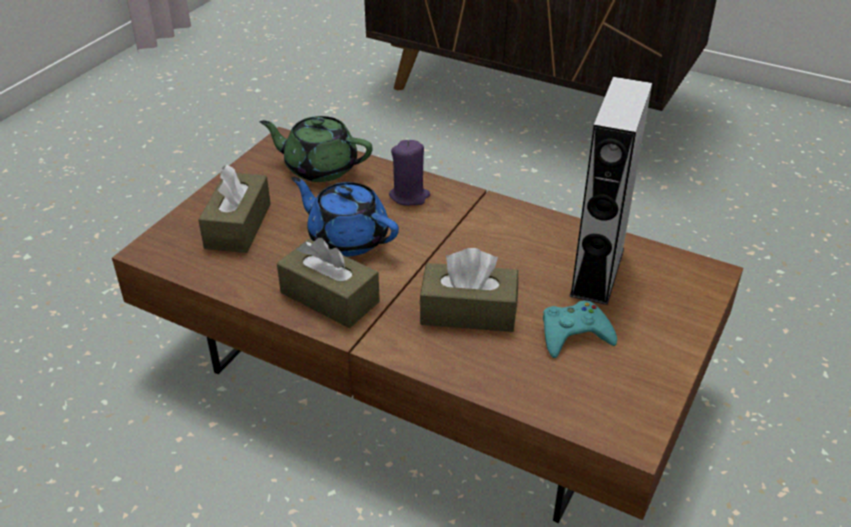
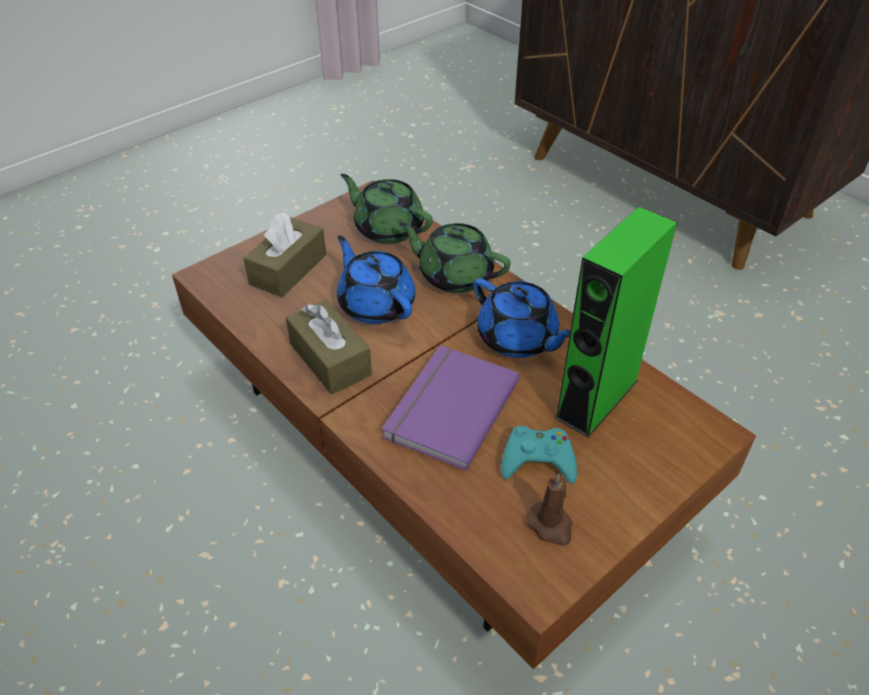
camera: 20 degrees right, 5 degrees up
(409, 196) = (454, 275): purple candle -> green teapot
(468, 312) = (448, 408): brown tissue box -> purple book
(500, 238) = (518, 339): none -> blue teapot
(597, 271) = (596, 399): grey speaker -> green speaker
(615, 385) = (551, 525): none -> brown candle

